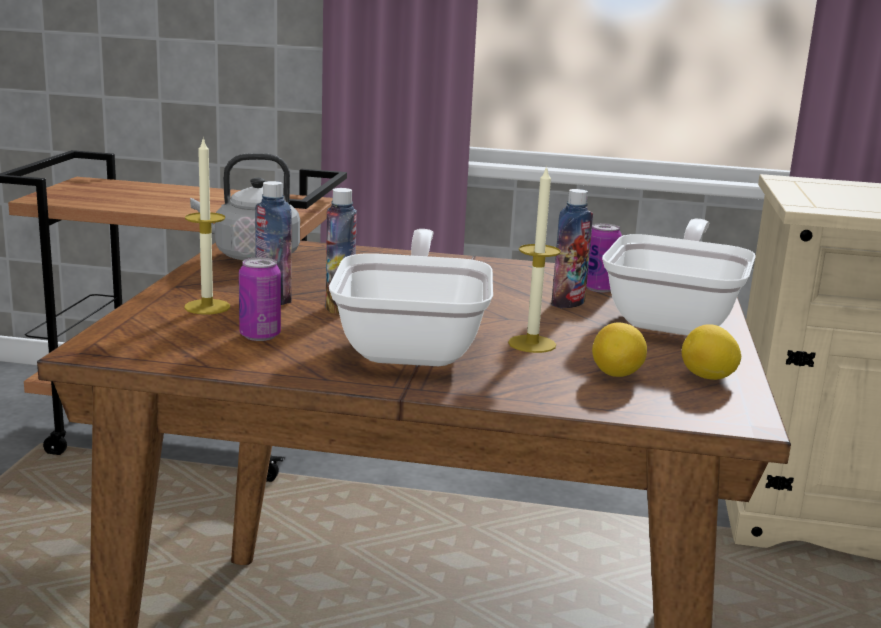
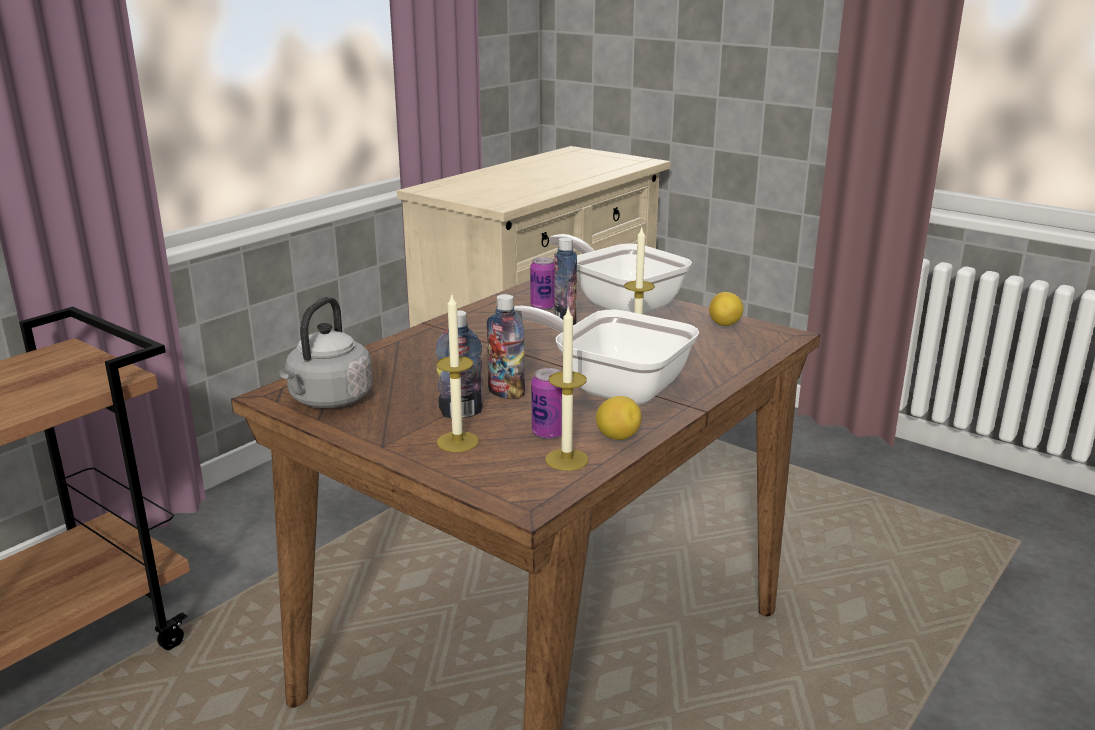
camera: 60 degrees left, 5 degrees up
(203, 350) = (566, 459): none -> candle
(617, 375) = (706, 345): lemon -> lemon (617, 437)

